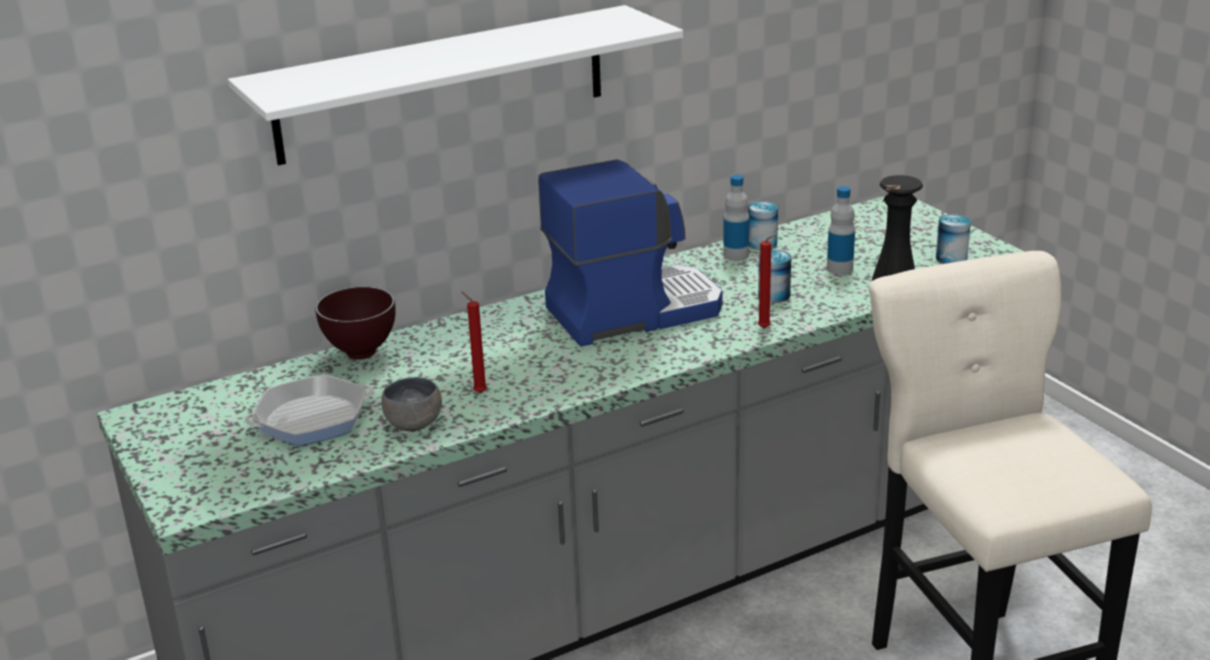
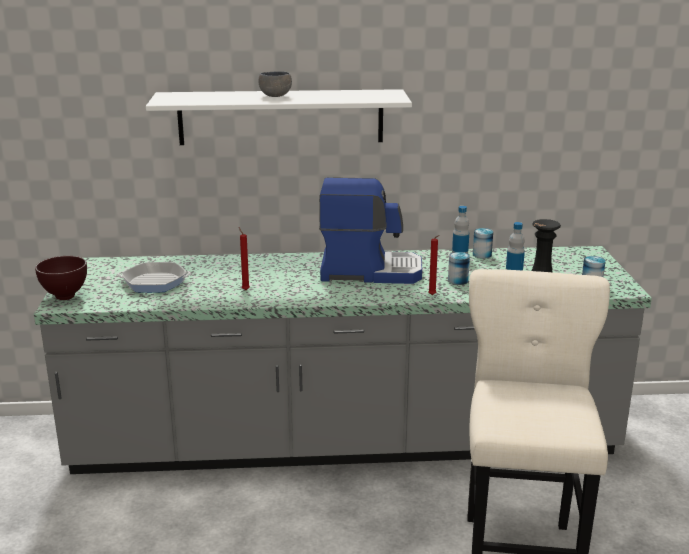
camera: 25 degrees right, 5 degrees down
(363, 353) = (211, 260): brown bowl -> brown bowl (66, 297)
(412, 424) = (197, 295): grey bowl -> grey bowl (275, 96)

